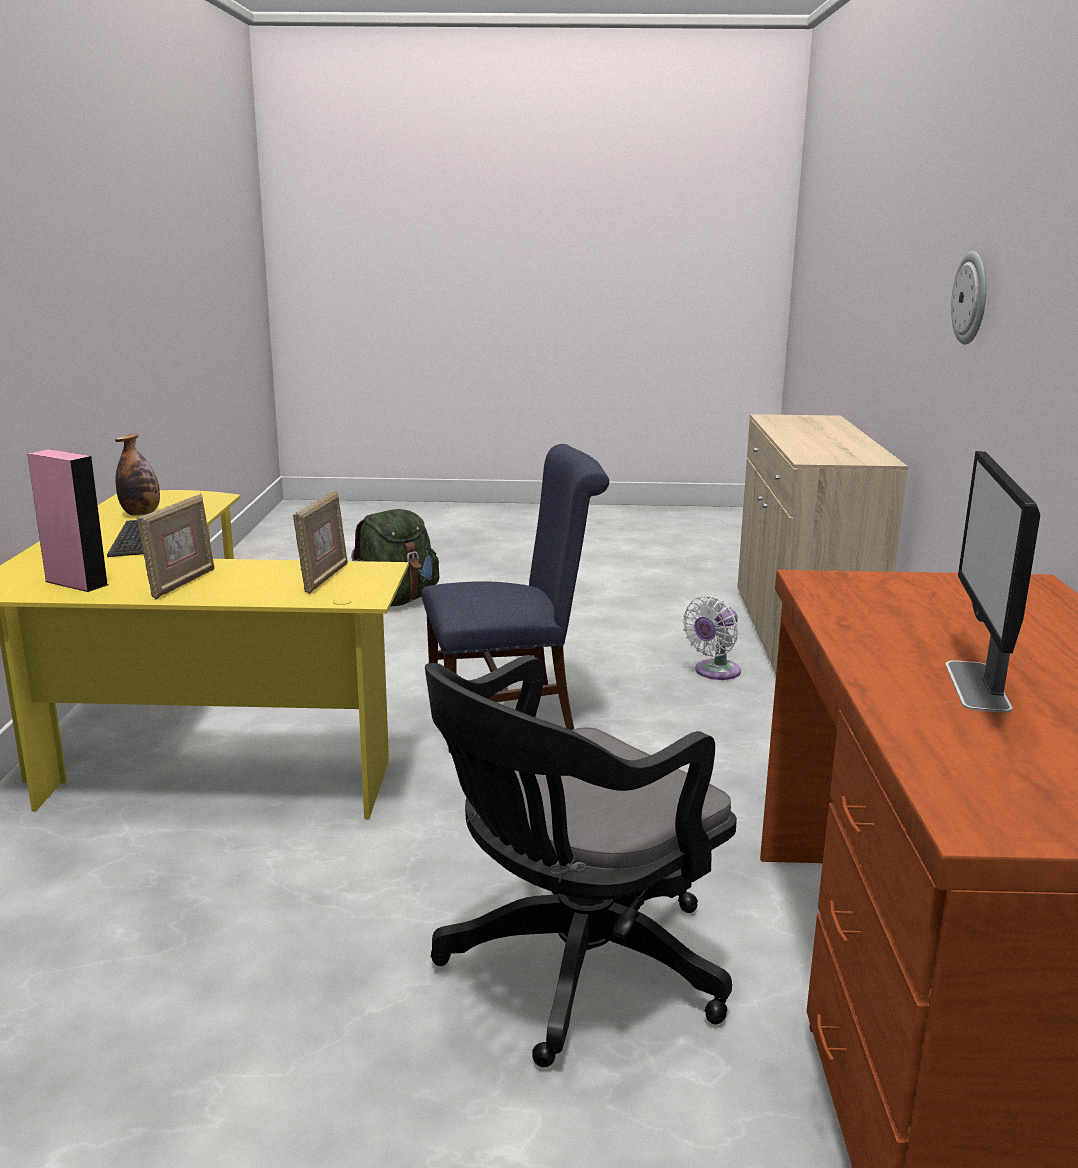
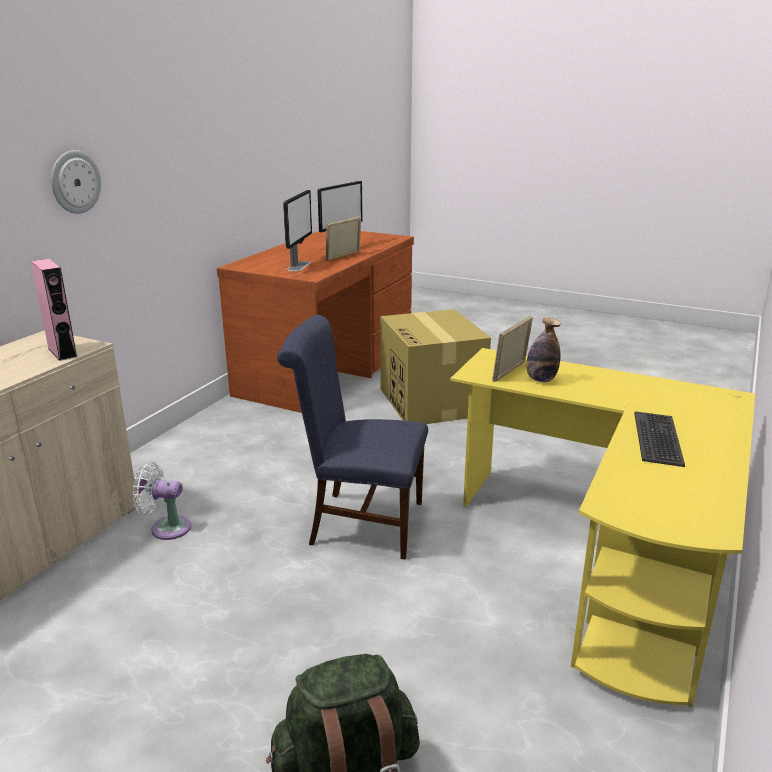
camera: 155 degrees left, 5 degrees up
(76, 583) = (676, 394): pink speaker -> pink speaker (62, 352)
(141, 514) = (679, 483): bottle -> bottle (541, 379)
(181, 583) = (603, 382): picture frame -> picture frame (344, 257)
(572, 970) = (432, 402): black office chair -> cardboard box
(714, 672) = (166, 528): white fan -> white fan turned 150 degrees counterclockwise
(914, 603) = (299, 266): none -> monitor

